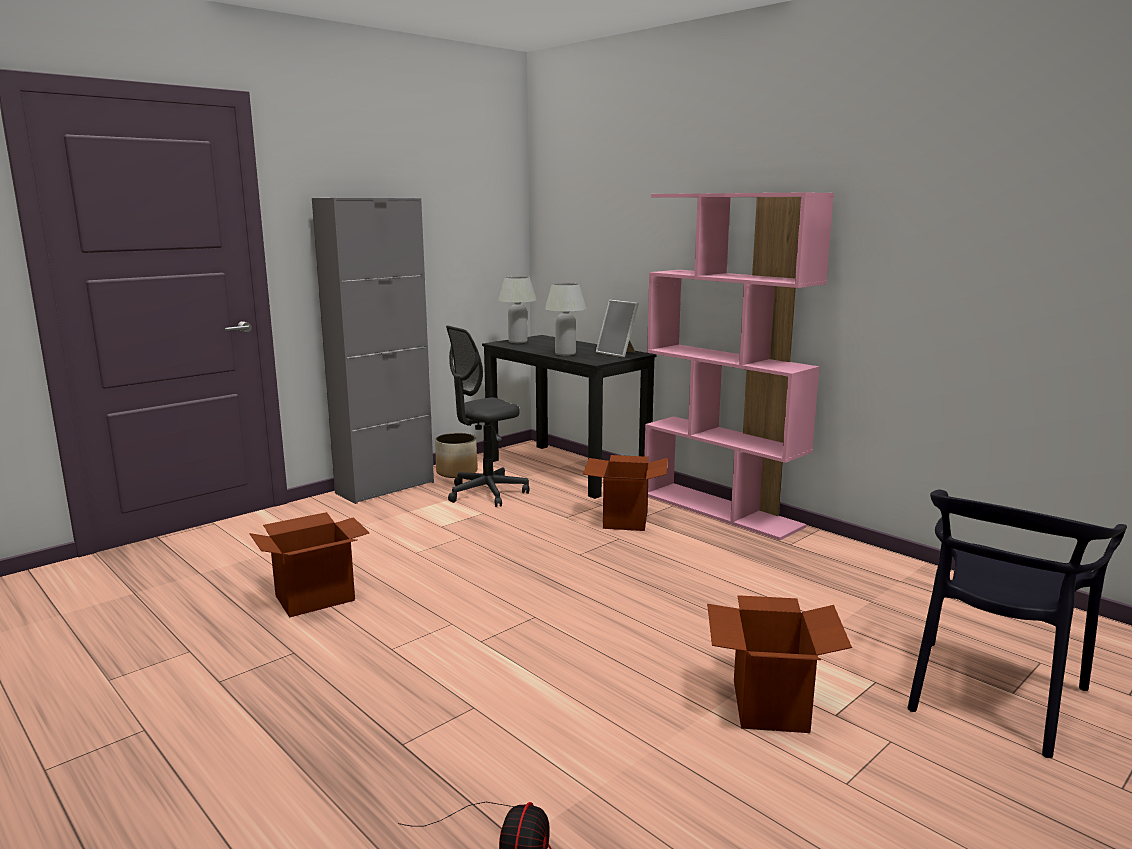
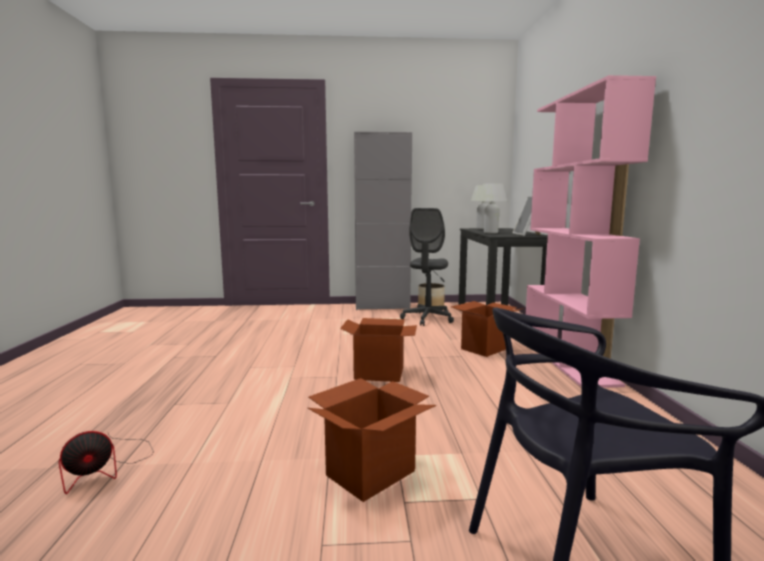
camera: 40 degrees right, 5 degrees down
(315, 598) = (265, 339): cardboard box -> cardboard box (379, 374)
(486, 493) = (427, 319): grey office chair -> grey office chair turned 75 degrees counterclockwise

